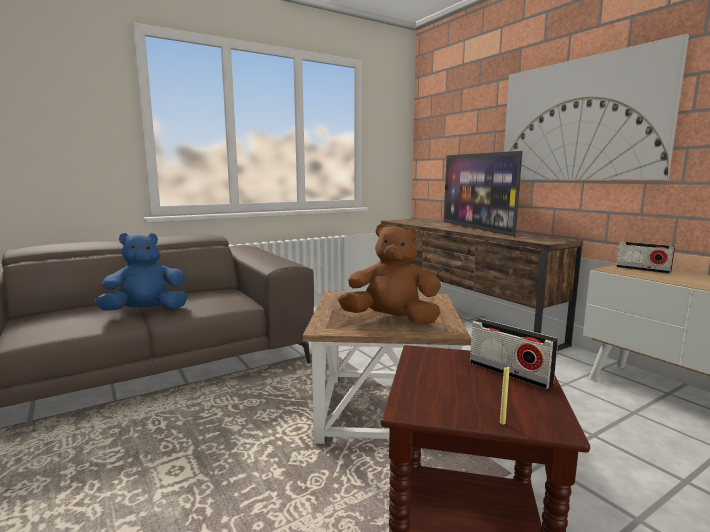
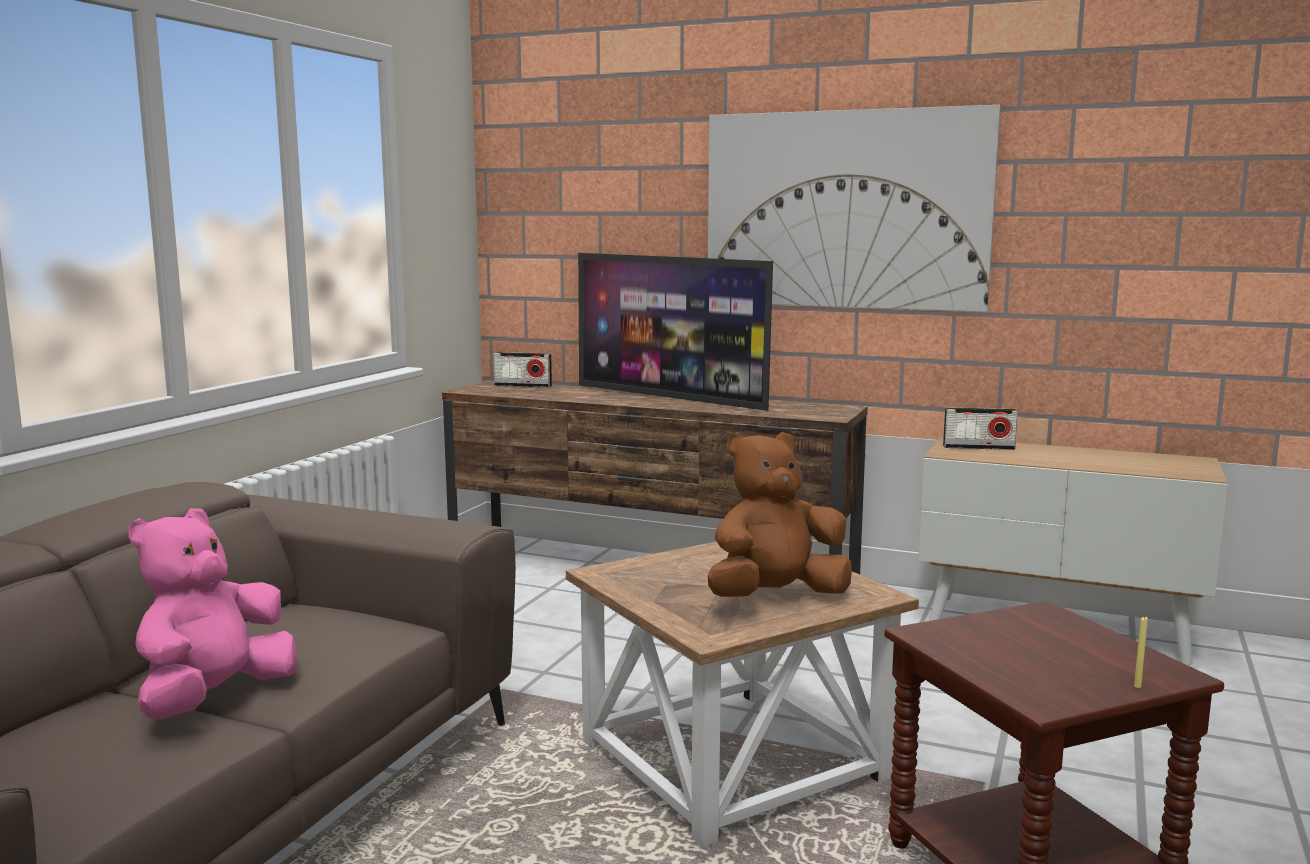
camera: 35 degrees left, 0 degrees up
(146, 311) = (214, 699): blue plush toy -> pink plush toy
(509, 373) = (1053, 631): radio -> radio (523, 386)

